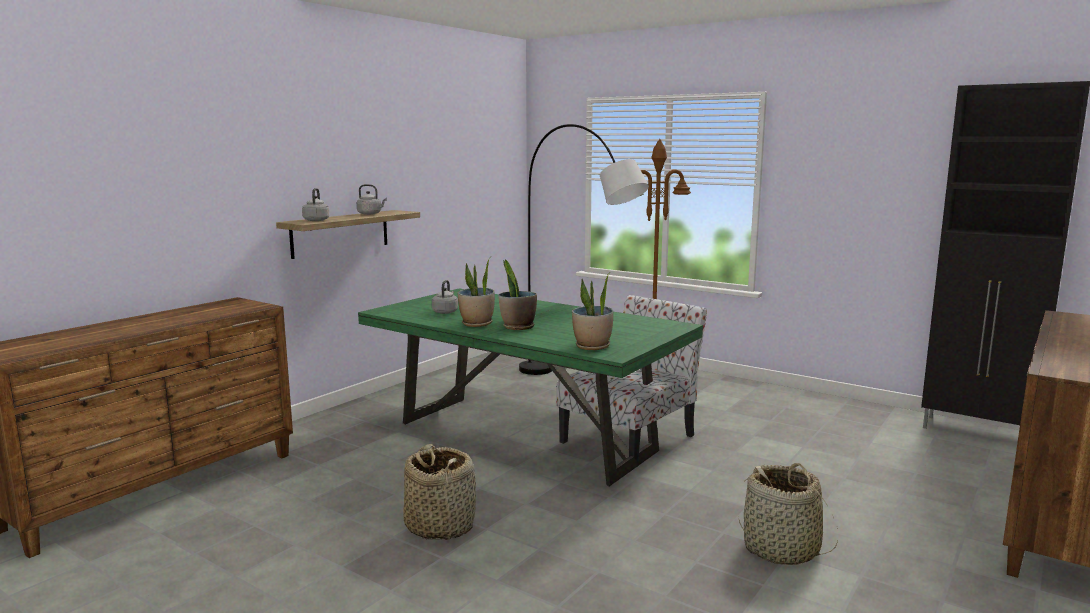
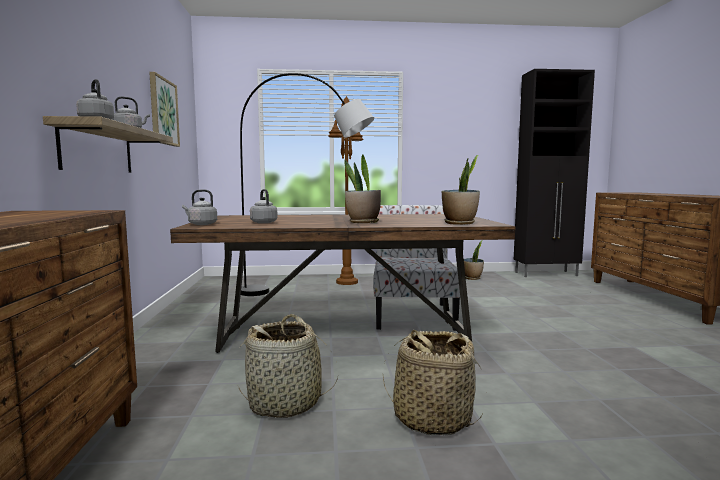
camera: 40 degrees left, 5 degrees down
(396, 307) = (201, 224): none -> grey kettle
(451, 171) = (163, 112): none -> picture
(477, 324) = (323, 224): potted plant -> potted plant (472, 278)
(526, 437) = (345, 333): green dining table -> brown dining table
(781, 549) = (628, 346): basket -> basket (285, 403)

